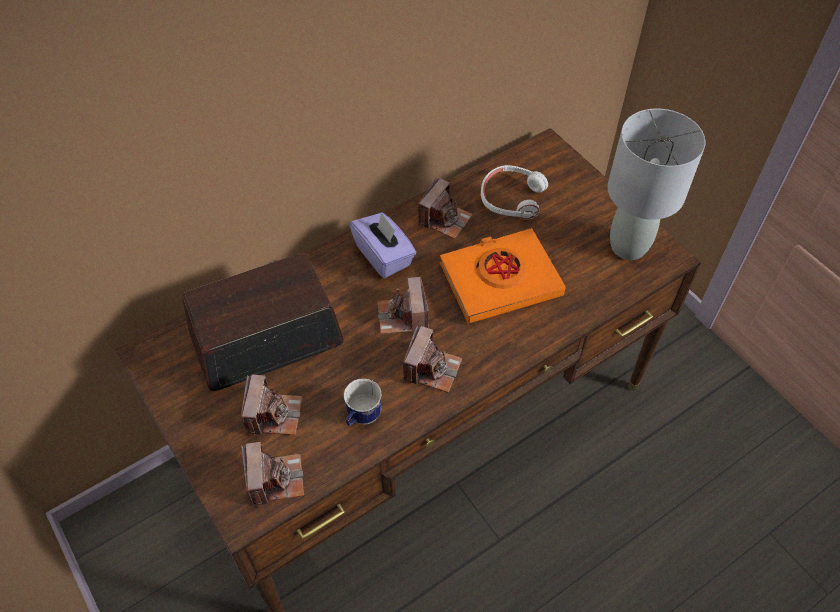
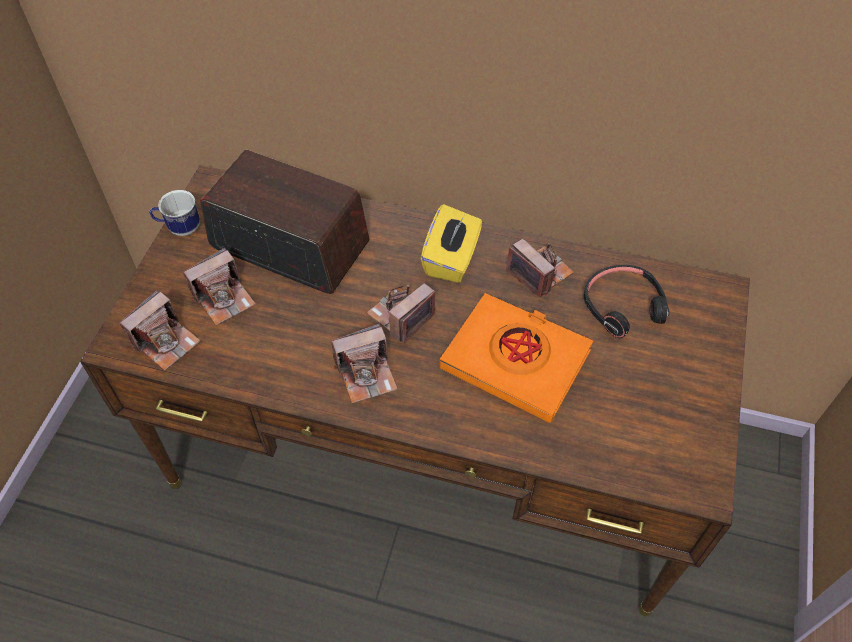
camera: 50 degrees right, 0 degrees up
(361, 417) = (272, 358): mug -> mug (179, 228)
(384, 256) = (451, 259): purple tissue box -> yellow tissue box
(444, 219) = (539, 273): camera -> camera turned 120 degrees counterclockwise
(512, 198) = (622, 306): white headphones -> black headphones
(628, 246) = (676, 442): grey table lamp -> none

